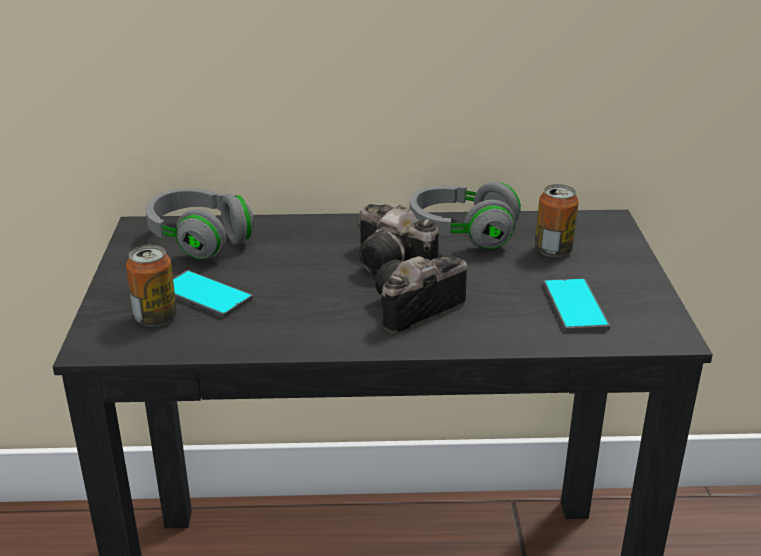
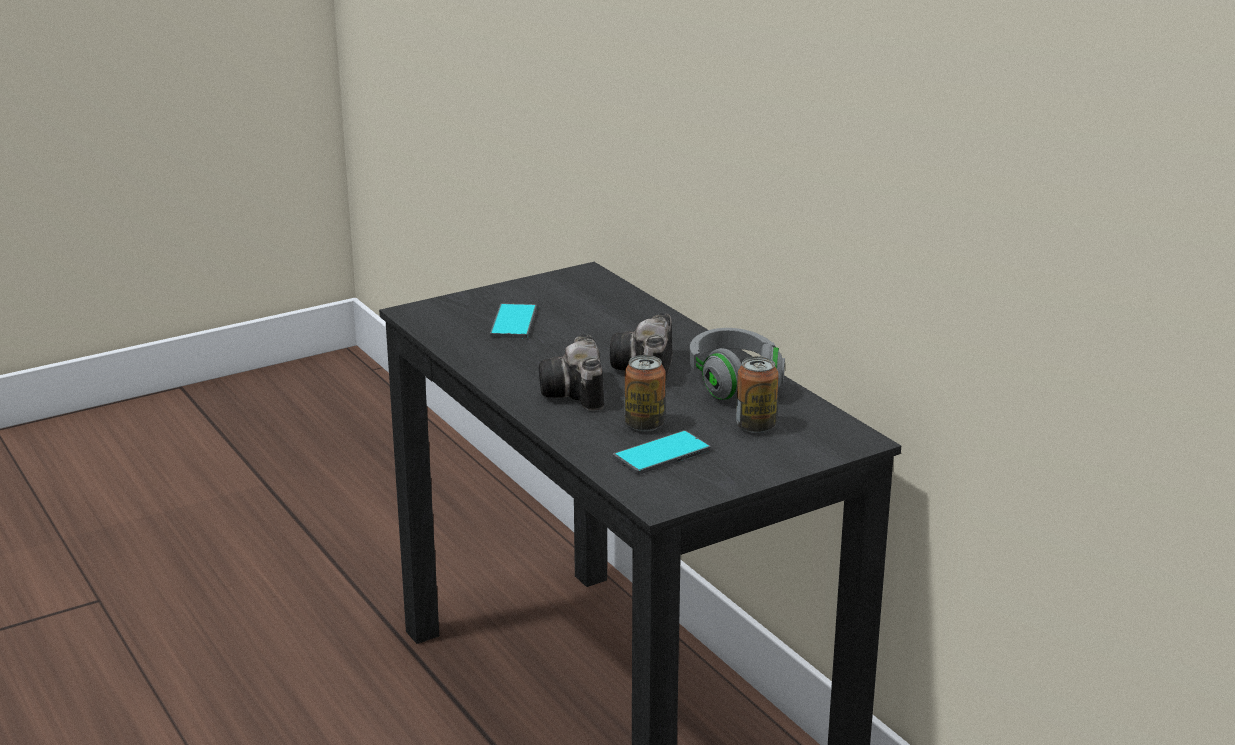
camera: 60 degrees right, 5 degrees down
(156, 318) = (466, 317): can -> can (644, 425)
(200, 240) = (591, 296): grey headphones -> none
(412, 310) = (577, 394): camera -> camera turned 120 degrees counterclockwise

